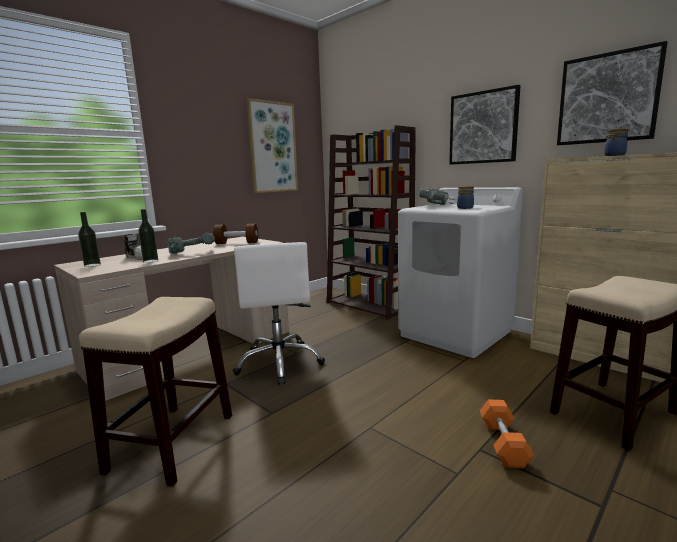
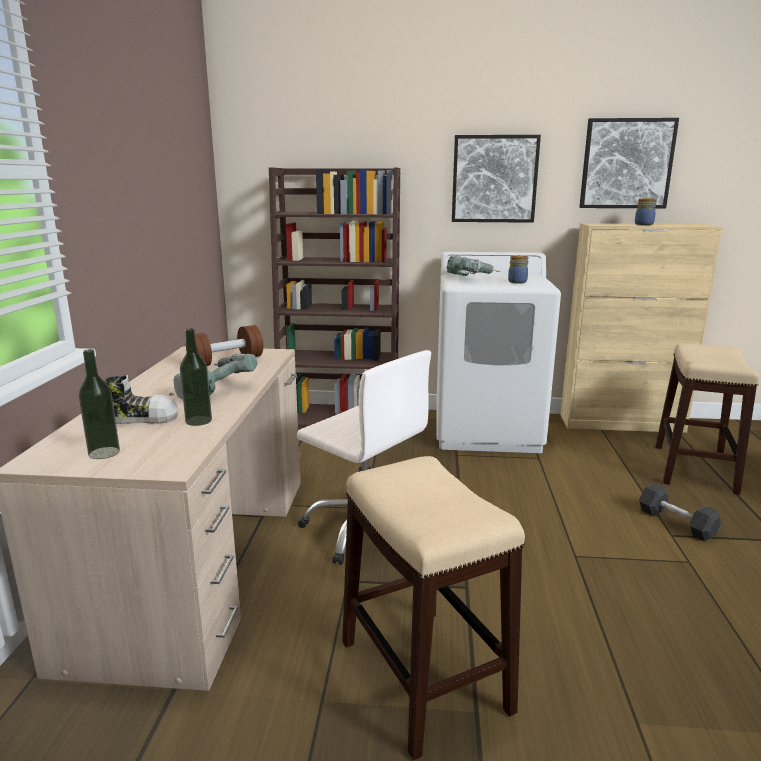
camera: 40 degrees left, 5 degrees up
(272, 147) = (177, 185): picture -> none
(503, 443) = (676, 523): orange dumbbell -> grey dumbbell

